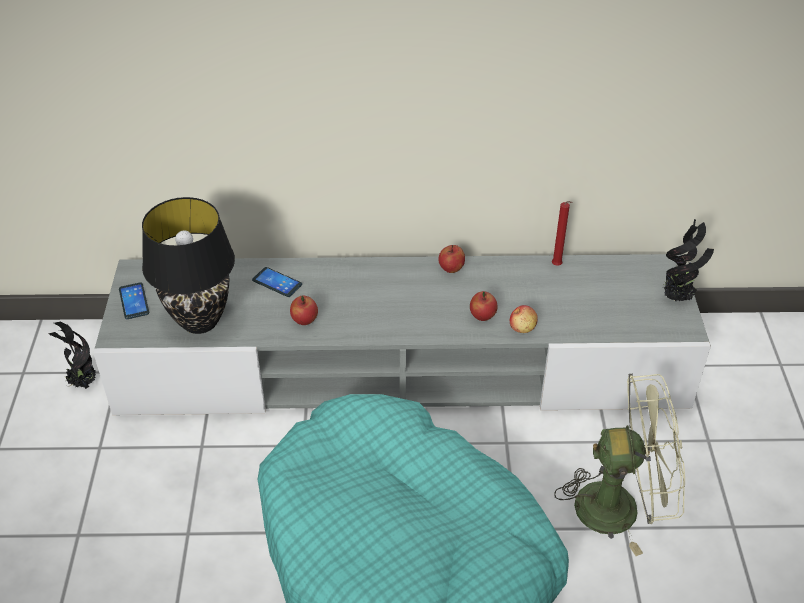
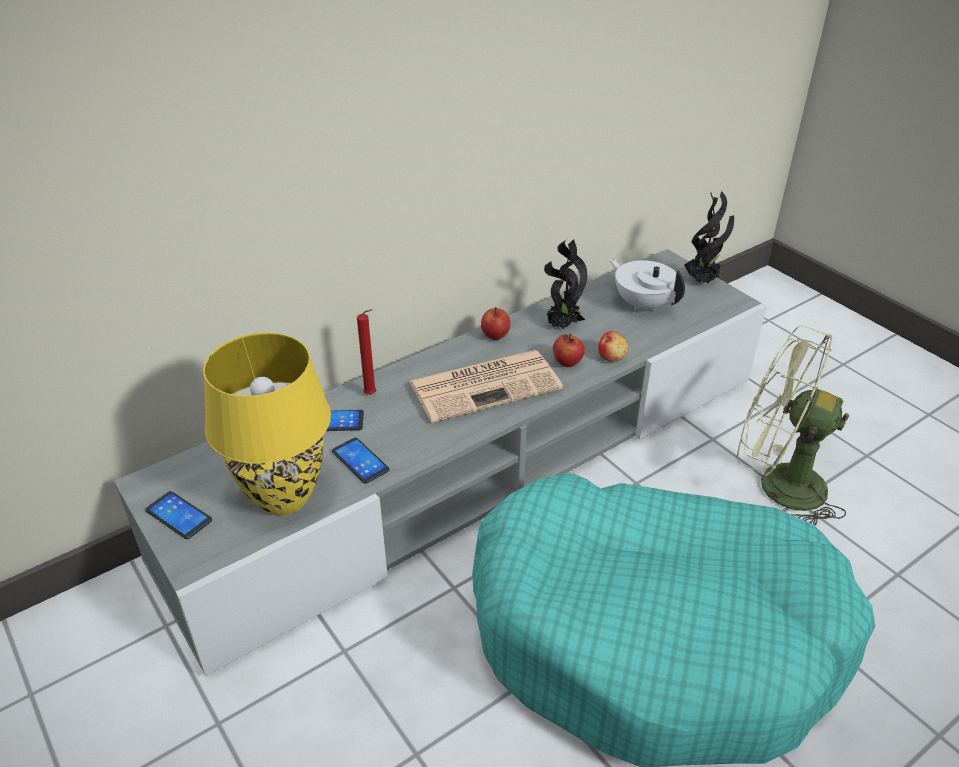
camera: 35 degrees left, 5 degrees down
(82, 384) = (128, 663): potted plant -> potted plant (562, 326)
(201, 321) = (285, 498): black table lamp -> yellow table lamp
(267, 319) = (360, 461): none -> phone
(304, 320) = (402, 444): apple -> none
(404, 305) = (486, 385): none -> newspaper
(557, 266) = (584, 296): red candle -> red candle (372, 395)
(599, 295) = (642, 304): none -> white teapot
(620, 506) = (776, 485): green fan -> green fan turned 120 degrees counterclockwise

